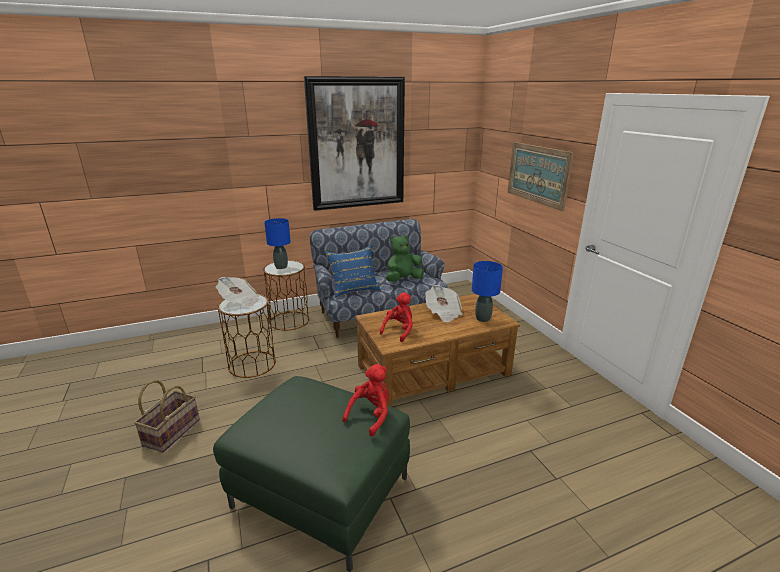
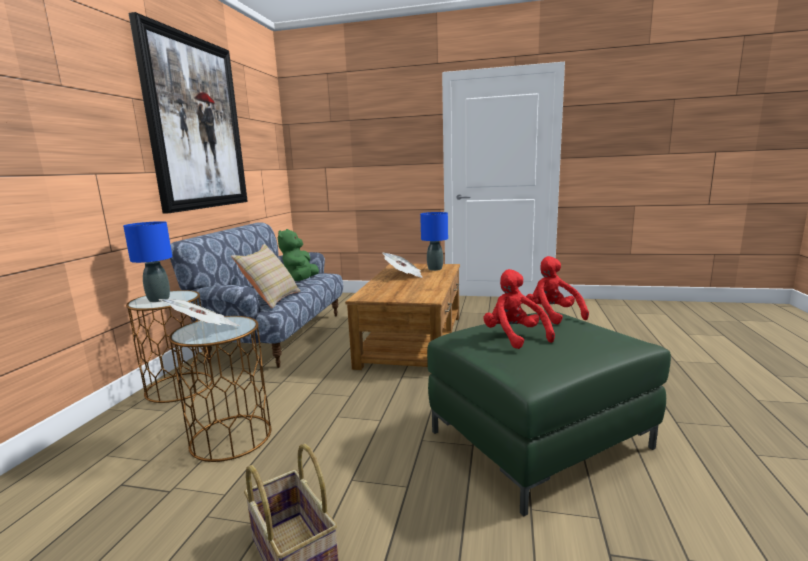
camera: 55 degrees left, 10 degrees down
(354, 289) = (271, 299): blue pillow -> beige pillow
(399, 330) = (408, 292): red plush toy -> red plush toy (514, 337)
(538, 174) = (381, 152): picture -> none

